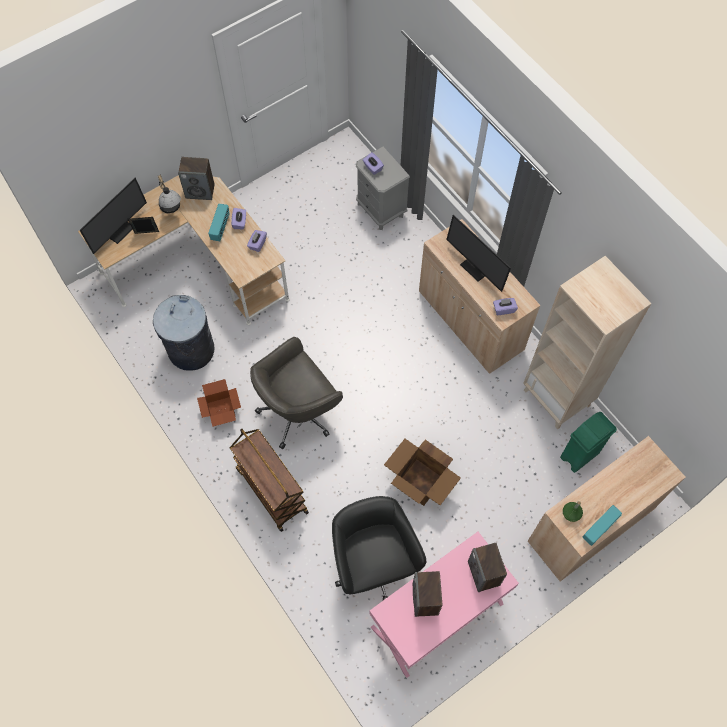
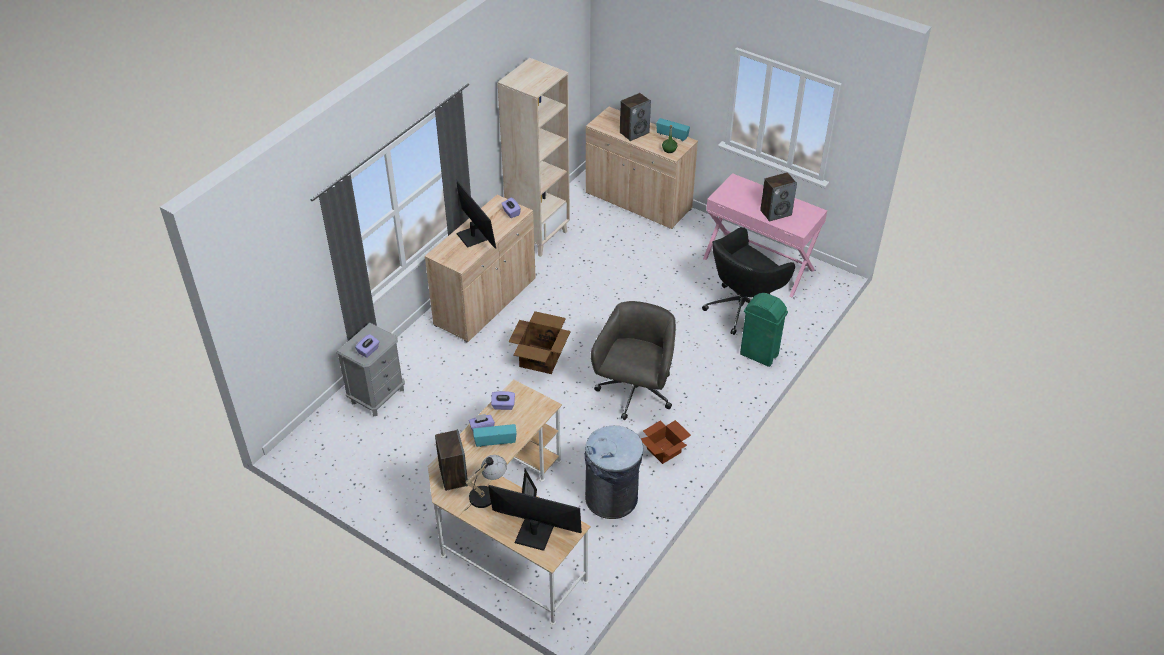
camera: 110 degrees left, 20 degrees down
(271, 490) = (720, 389): brown cart -> none
(299, 411) = (634, 393): grey office chair -> grey office chair turned 105 degrees counterclockwise
(420, 482) = (657, 297): cardboard box -> cardboard box (541, 358)
(477, 266) = (473, 236): monitor -> monitor turned 60 degrees counterclockwise
(484, 573) = (737, 189): speaker -> speaker (634, 132)
(579, 455) = (584, 216): green trash can -> green trash can (759, 355)

